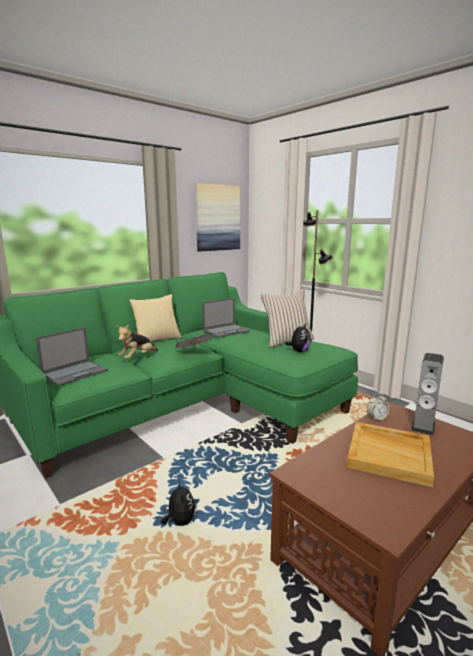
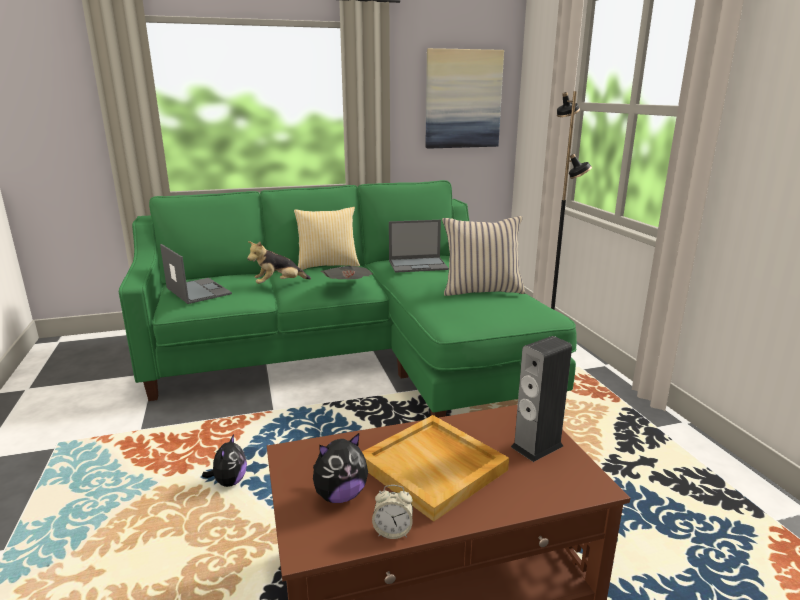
camera: 25 degrees right, 5 degrees up
(75, 372) = (198, 291): laptop -> laptop turned 105 degrees counterclockwise
(299, 351) = (476, 307): plush toy -> plush toy (340, 495)
(376, 418) = (483, 419): alarm clock -> alarm clock (393, 531)

